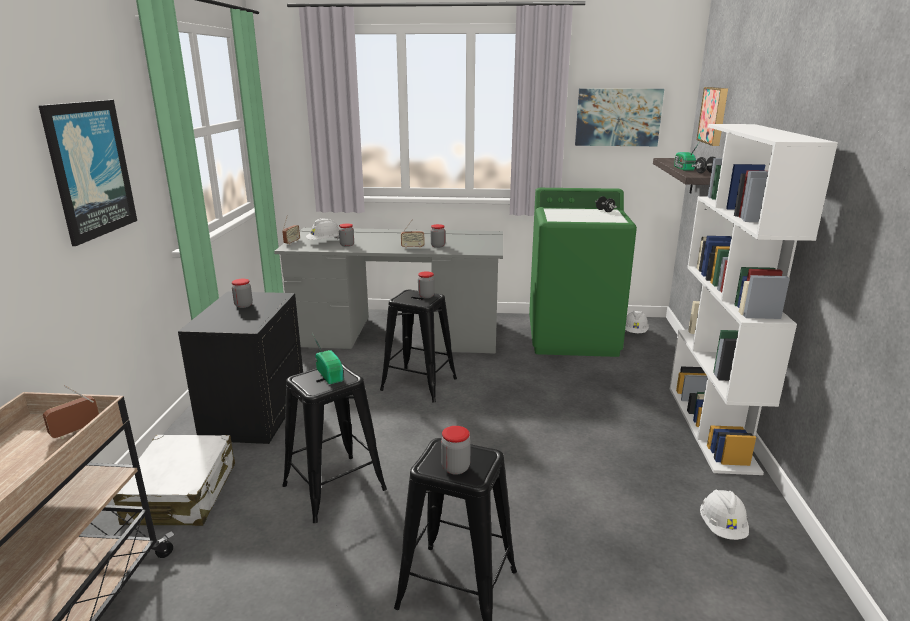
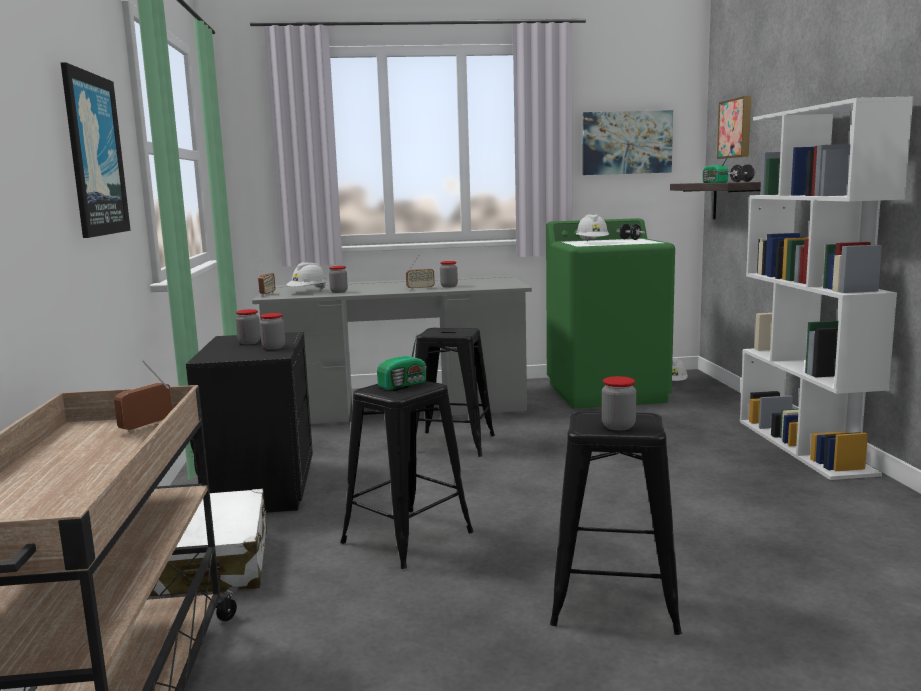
camera: 10 degrees left, 10 degrees down
(330, 374) = (404, 384): radio -> radio turned 90 degrees clockwise
(426, 296) = (458, 330): jar -> jar (273, 347)
(722, 527) = (868, 519): white hard hat -> white hard hat (592, 243)

